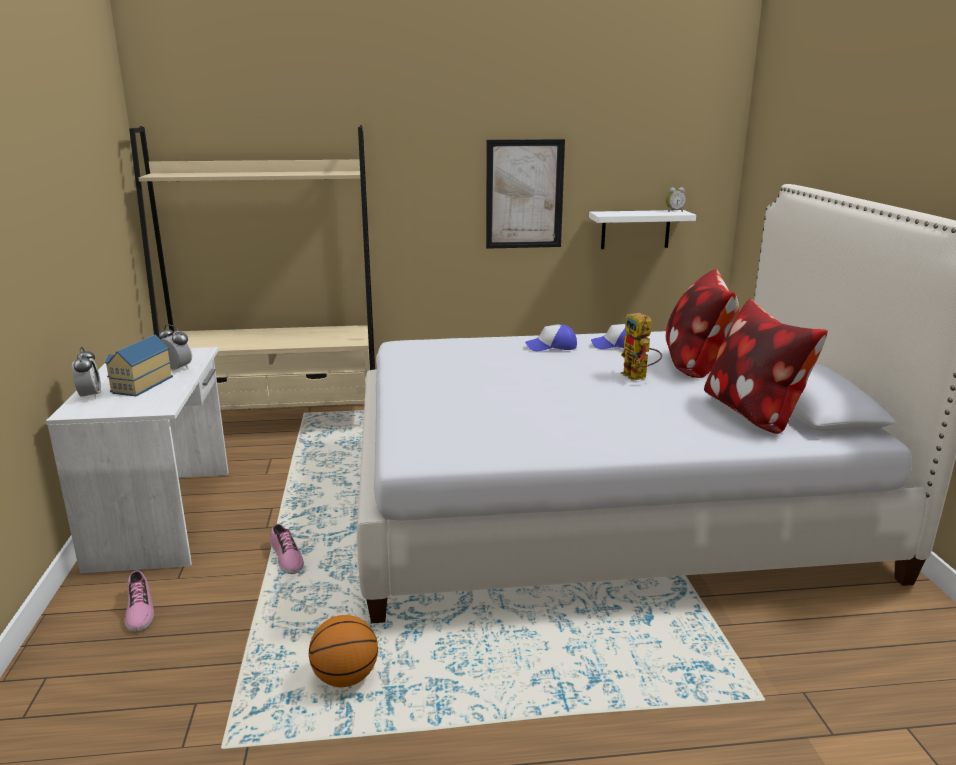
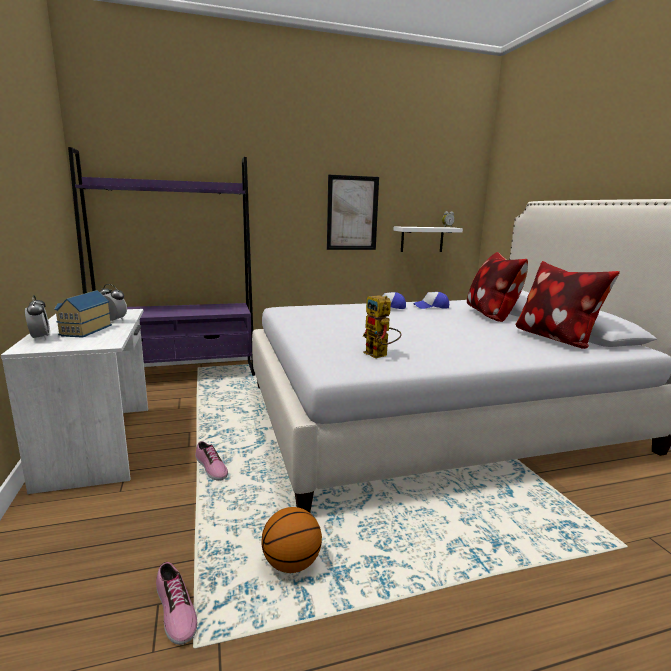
camera: 10 degrees left, 5 degrees down
(138, 610) = (87, 521): shoe -> shoe (174, 611)
(278, 421) = (179, 373): beige bookcase -> purple bookcase
(639, 377) = (461, 322): toy robot -> toy robot (380, 355)

